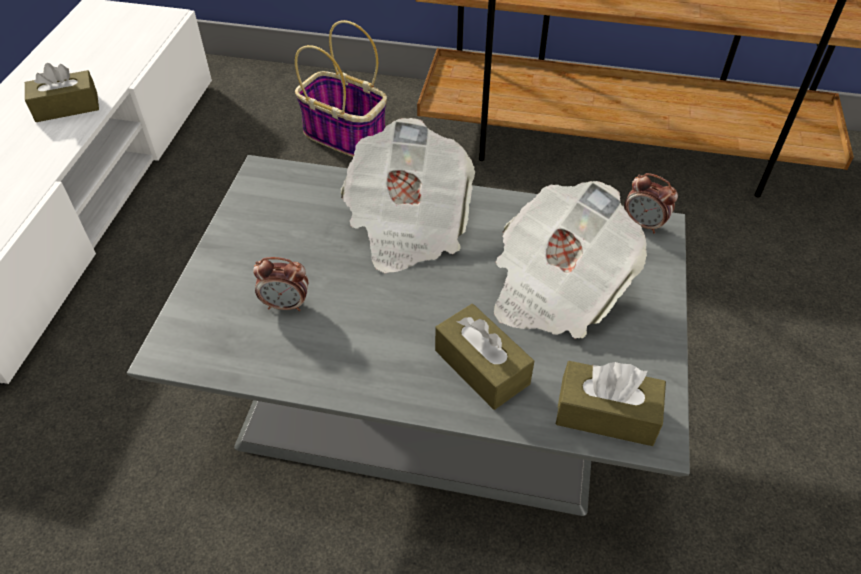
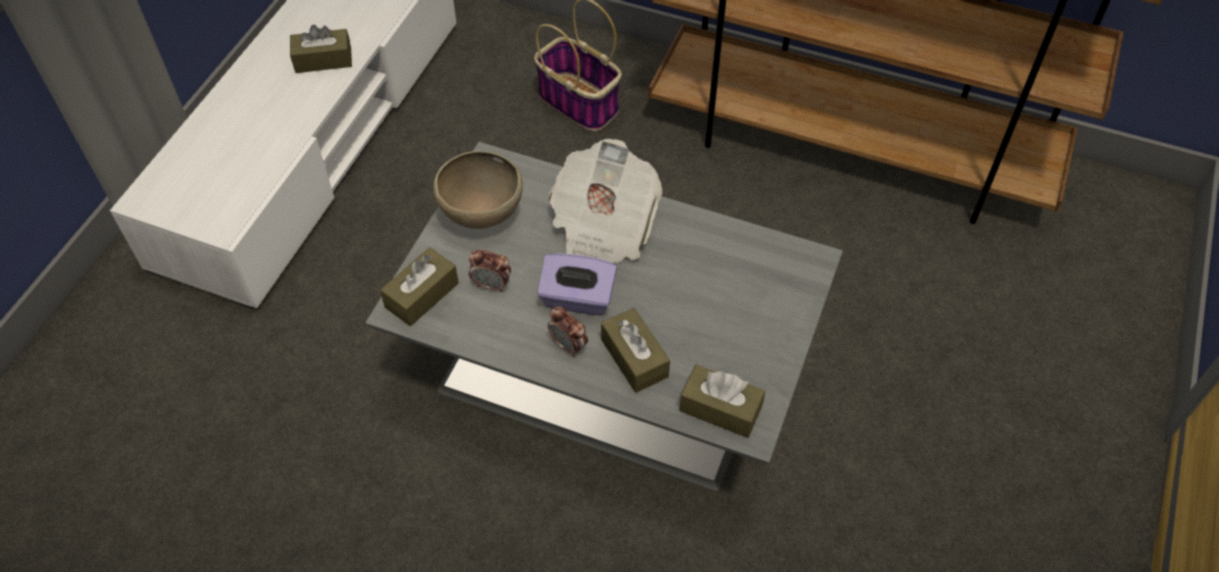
camera: 10 degrees right, 5 degrees up
(198, 329) = (422, 295): none -> brown tissue box
(263, 230) = (482, 216): none -> brown bowl
(395, 307) = (577, 299): none -> purple tissue box
(556, 287) = (711, 301): newspaper -> none
(644, 224) = (803, 255): alarm clock -> alarm clock (568, 345)

